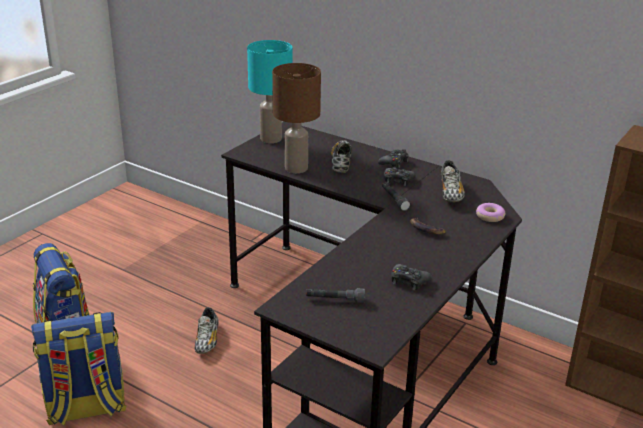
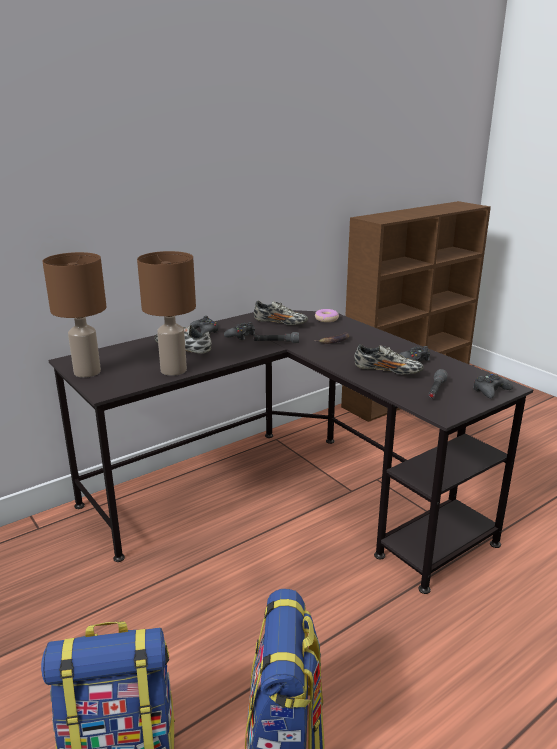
camera: 70 degrees left, 5 degrees down
(207, 340) = (209, 599): shoe -> shoe (387, 371)
(271, 139) = (88, 372): turquoise table lamp -> brown table lamp
(356, 335) = (490, 391): none -> black game controller

